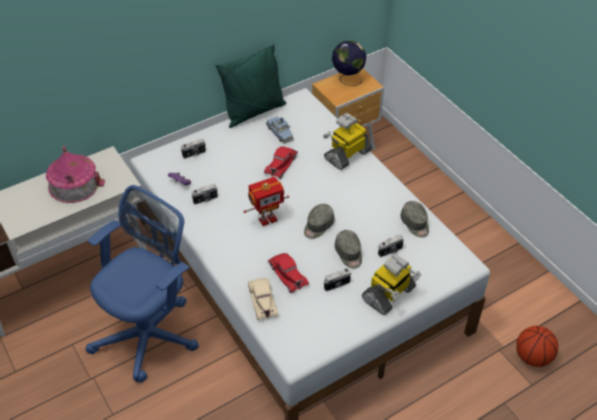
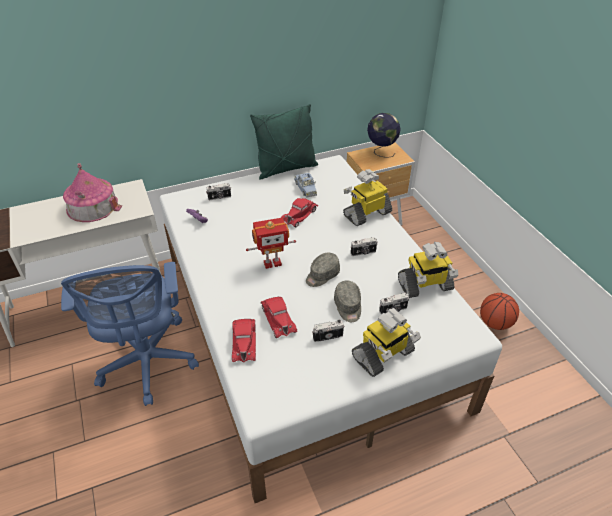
camera: 10 degrees right, 5 degrees down
(150, 334) = (148, 364): blue office chair -> blue office chair turned 120 degrees clockwise
(205, 199) = (217, 238): camera -> camera (363, 253)
(262, 300) = (244, 342): beige toy car -> red toy car
(415, 224) = (425, 286): grey cap -> toy robot
(532, 357) = (541, 450): basketball -> basketball (494, 323)

